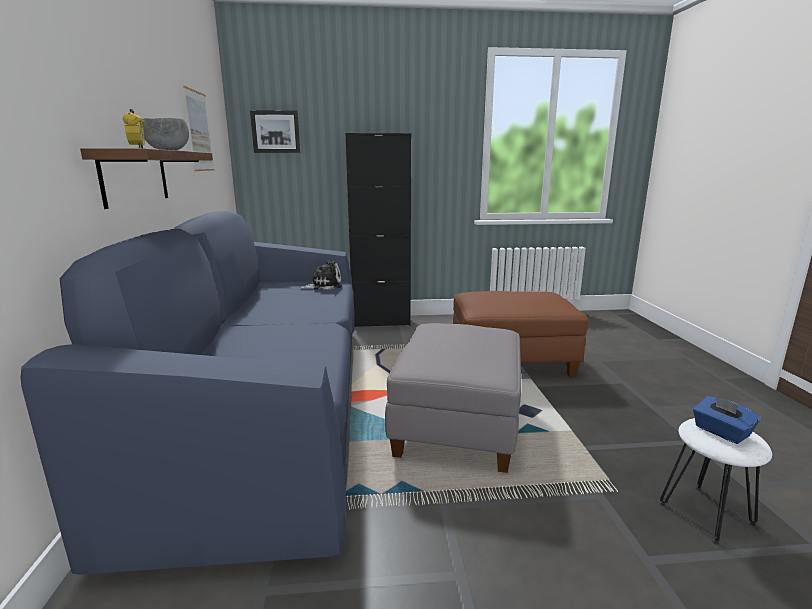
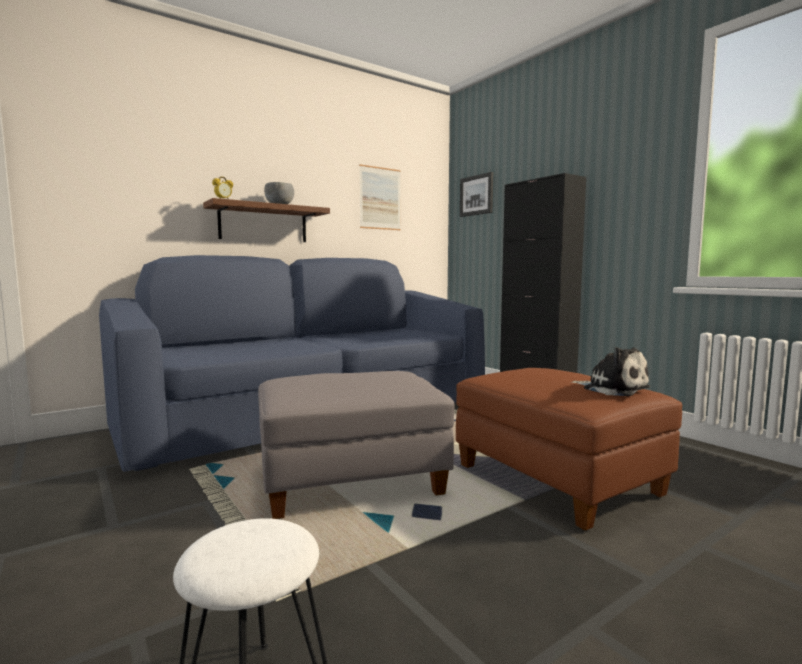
camera: 60 degrees right, 10 degrees down
(324, 285) = (431, 335): plush toy -> plush toy (612, 389)
(721, 432) = (249, 541): blue tissue box -> none

